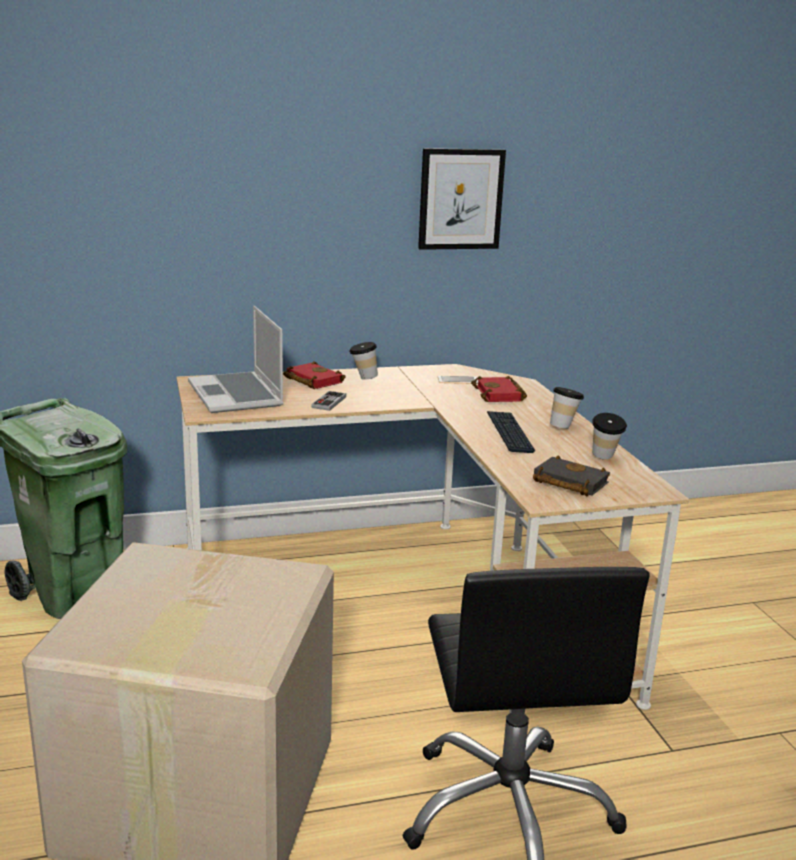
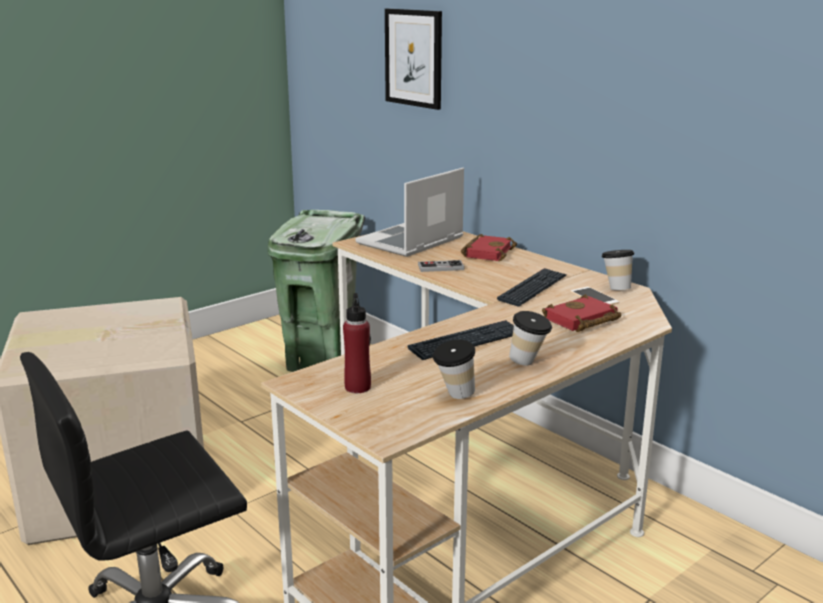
camera: 65 degrees right, 0 degrees up
(363, 378) = (528, 265): cup -> cup (615, 288)
(419, 390) = (533, 288): none -> keyboard
(460, 199) = (673, 87): picture -> picture (414, 58)
(567, 482) = (357, 387): black book -> red bottle

